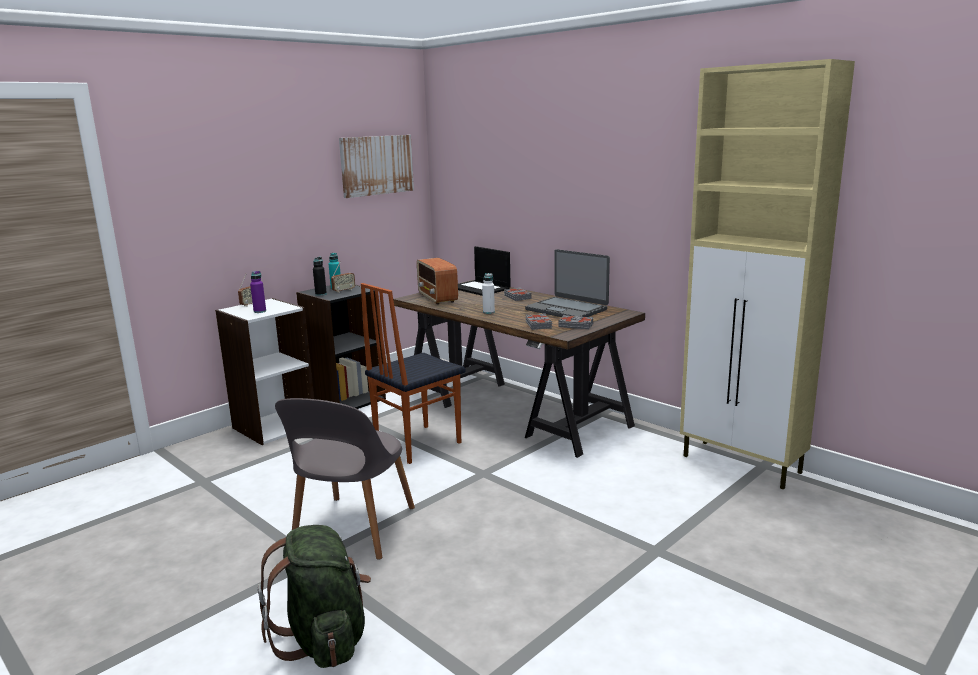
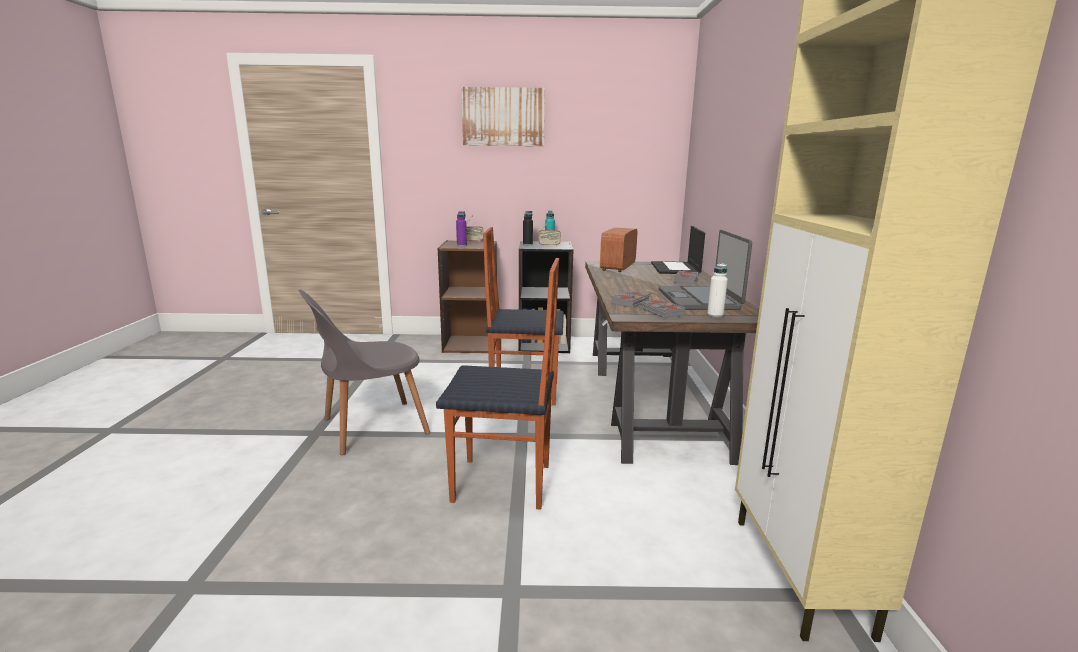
camera: 45 degrees right, 0 degrees up
(274, 426) = (471, 344): white bookcase -> brown bookcase
(324, 639) = (219, 483): green backpack -> none
(376, 165) = (623, 136): picture -> picture (503, 117)
(488, 312) = (622, 284): white bottle -> white bottle (715, 315)
(538, 507) = (502, 484): none -> chair

